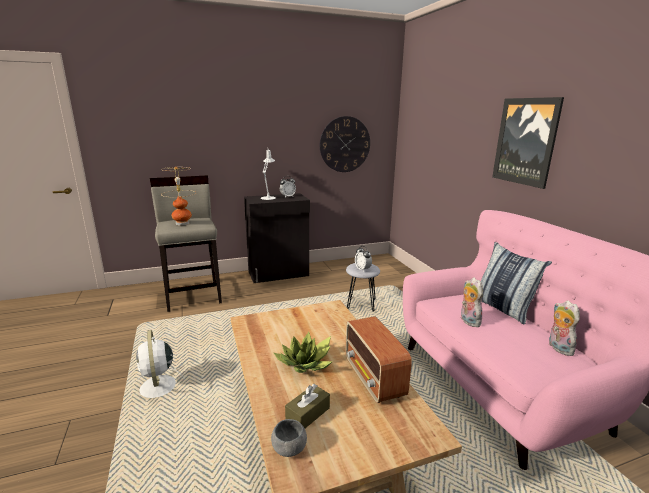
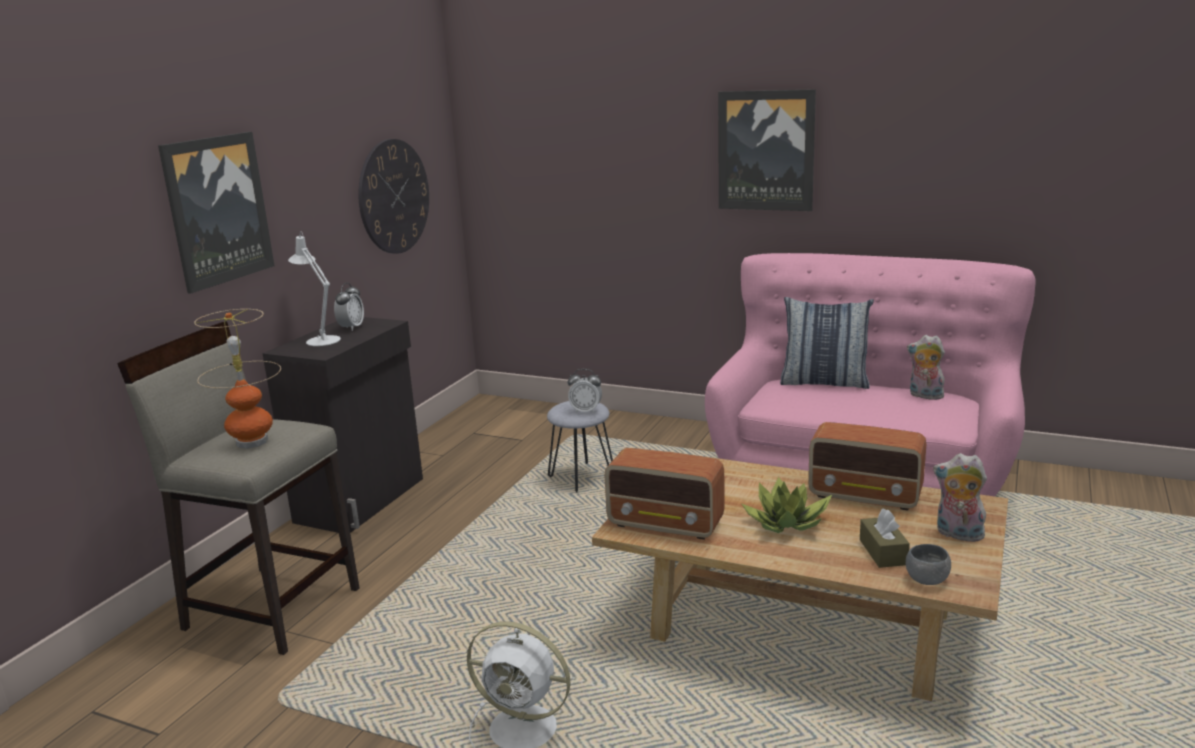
camera: 45 degrees left, 0 degrees up
(232, 131) = (217, 210): none -> picture
(262, 330) = (666, 524): none -> radio
(468, 321) = (826, 407): plush toy -> plush toy (957, 535)

